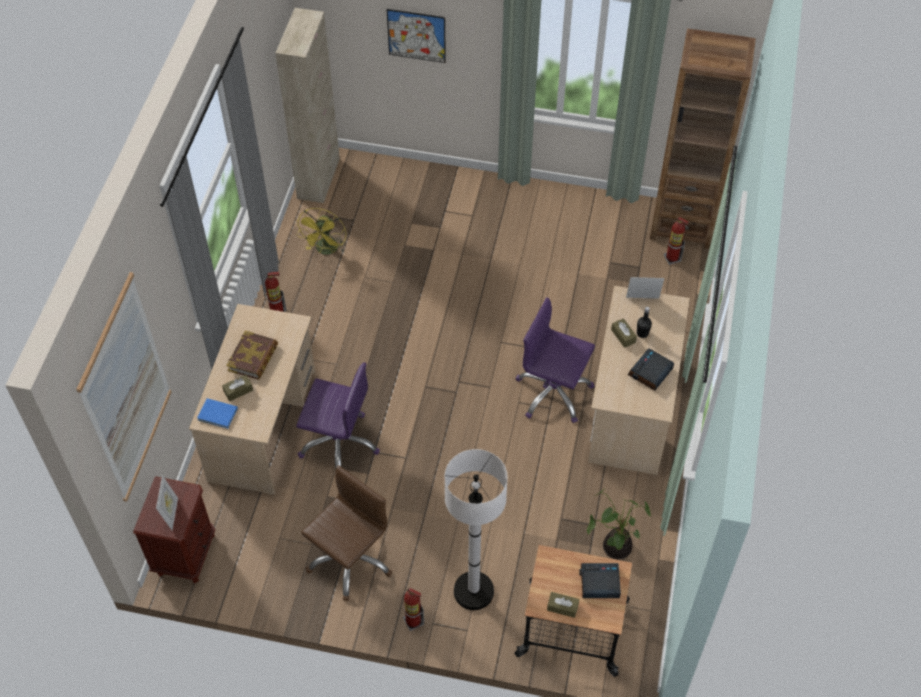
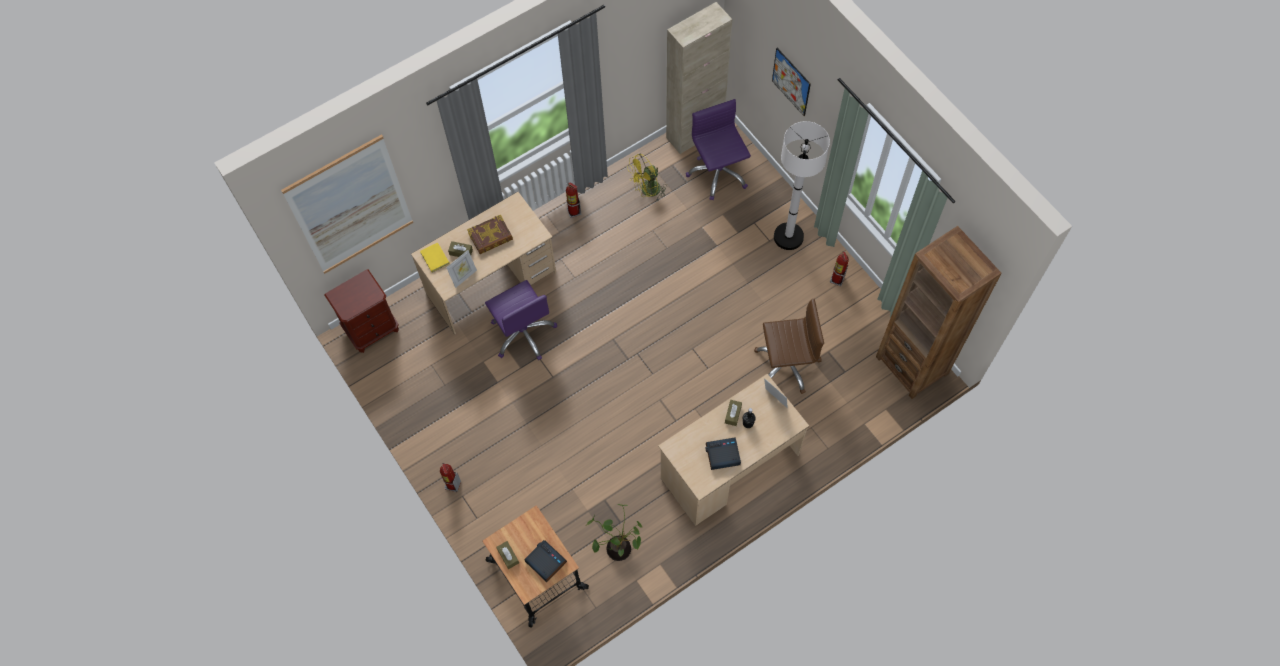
camera: 45 degrees right, 10 degrees up
(171, 514) = (353, 300): picture frame -> picture frame (464, 277)
(218, 415) = (434, 259): blue book -> yellow book
(350, 560) = (456, 414): brown office chair -> brown office chair (786, 364)
(473, 591) = (505, 498): white floor lamp -> white floor lamp (788, 237)
(553, 393) = (689, 412): purple office chair -> purple office chair (718, 173)
(672, 259) = (875, 384): fire extinguisher -> fire extinguisher (837, 280)

